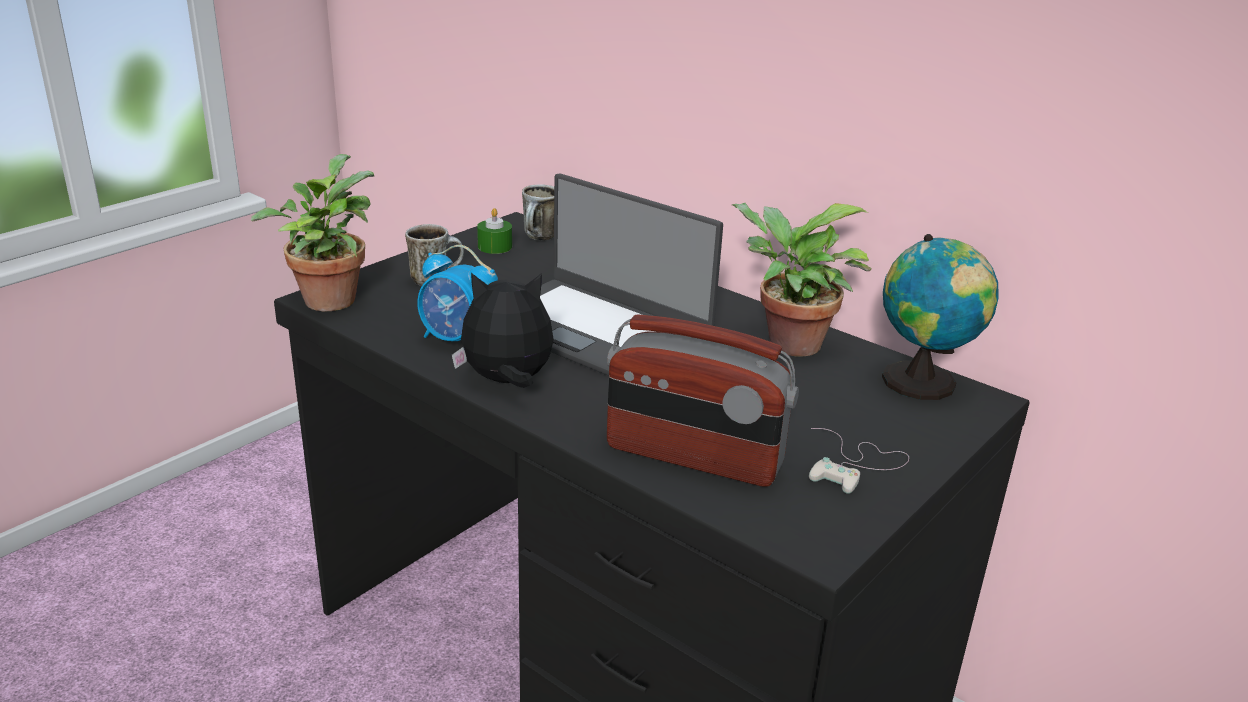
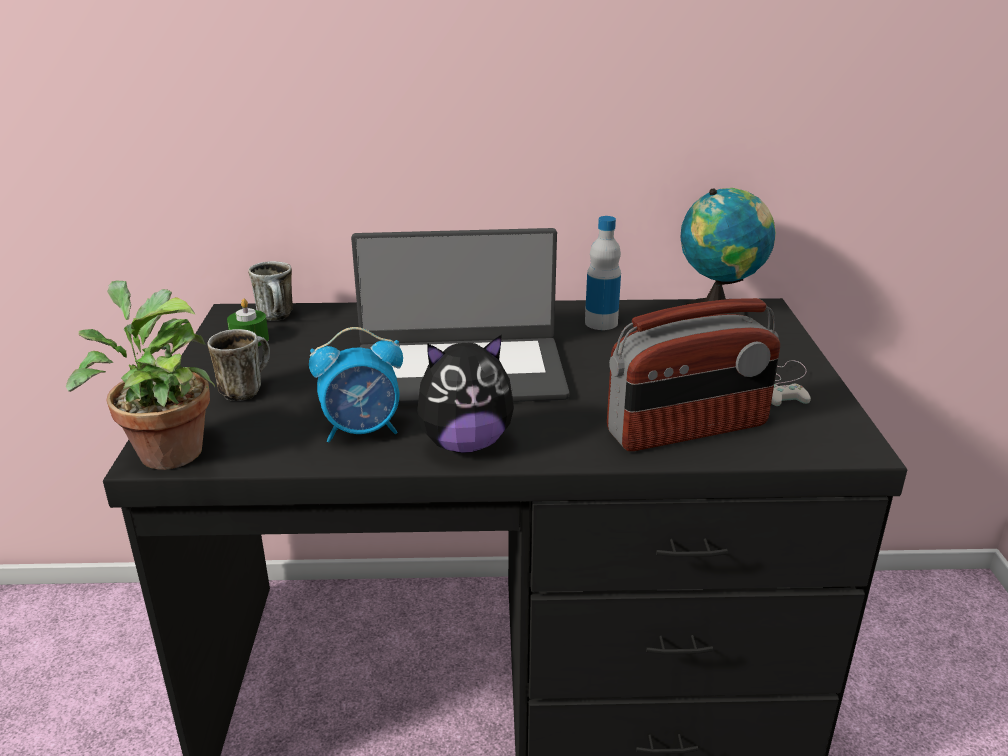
camera: 40 degrees left, 0 degrees up
(507, 382) = (465, 443): plush toy -> plush toy turned 150 degrees counterclockwise
(787, 344) = (601, 323): potted plant -> bottle

